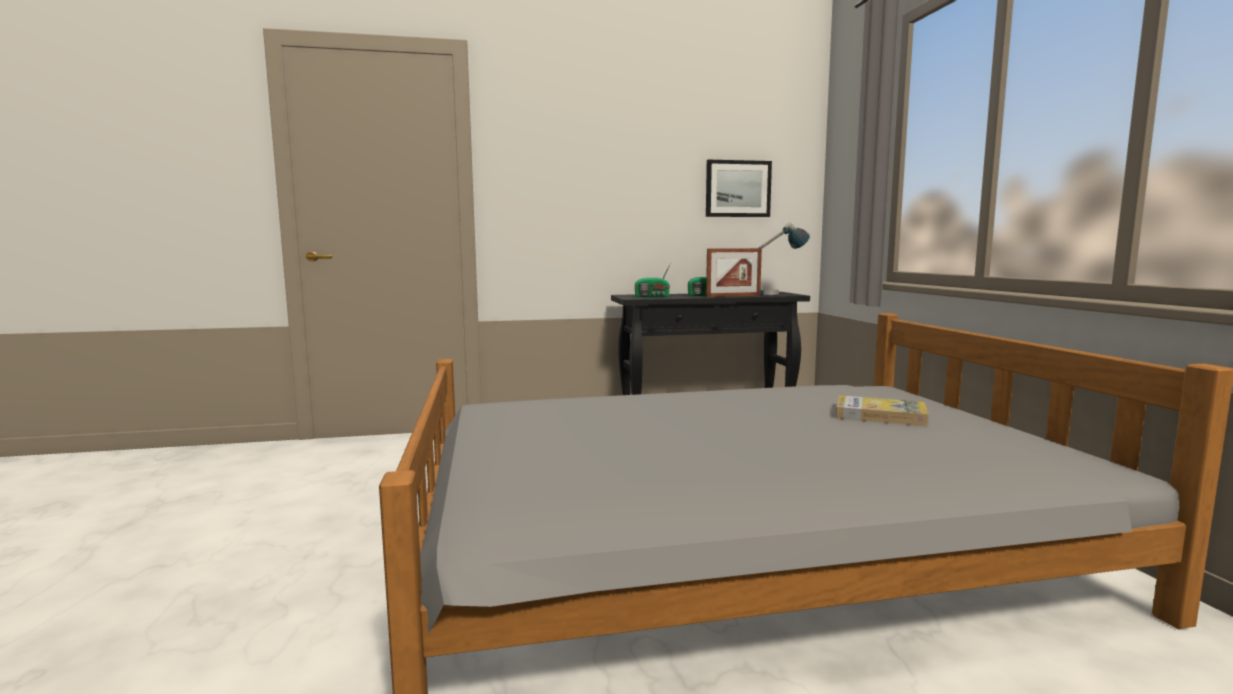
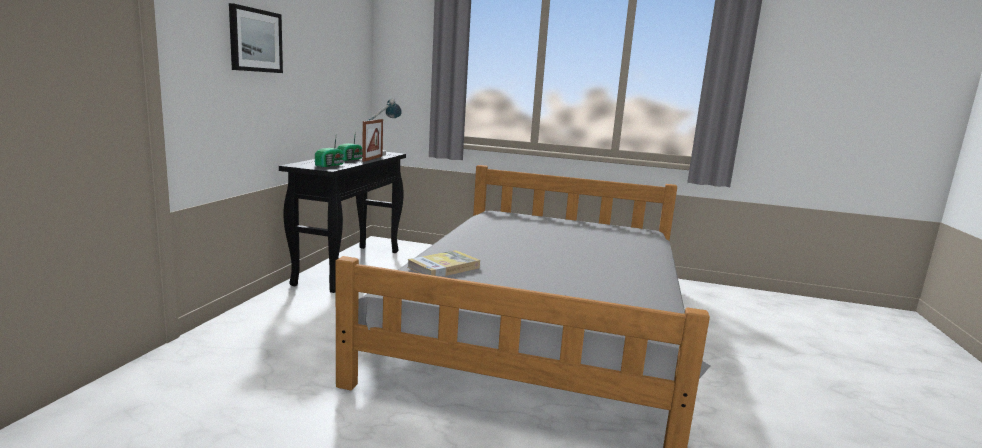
camera: 65 degrees left, 5 degrees up
(737, 189) = (338, 64): picture -> picture (255, 40)
(880, 415) = (553, 228): book -> book (444, 267)

